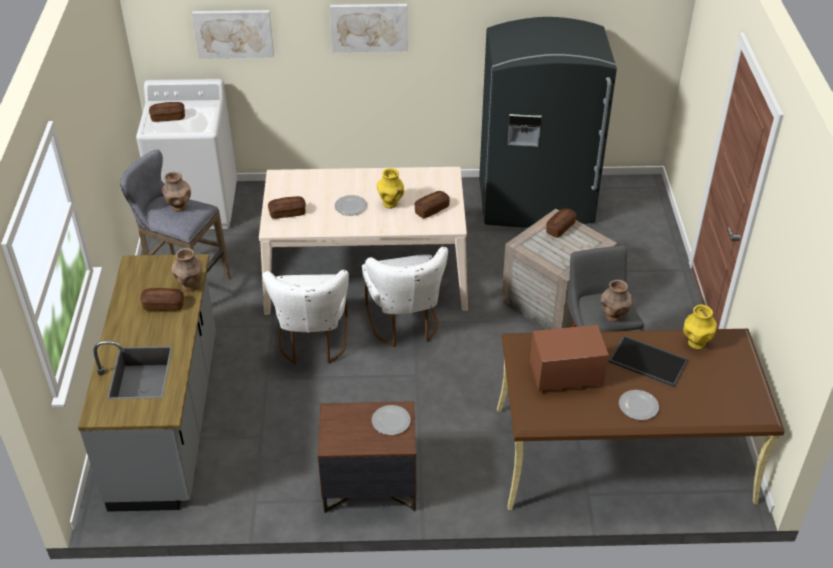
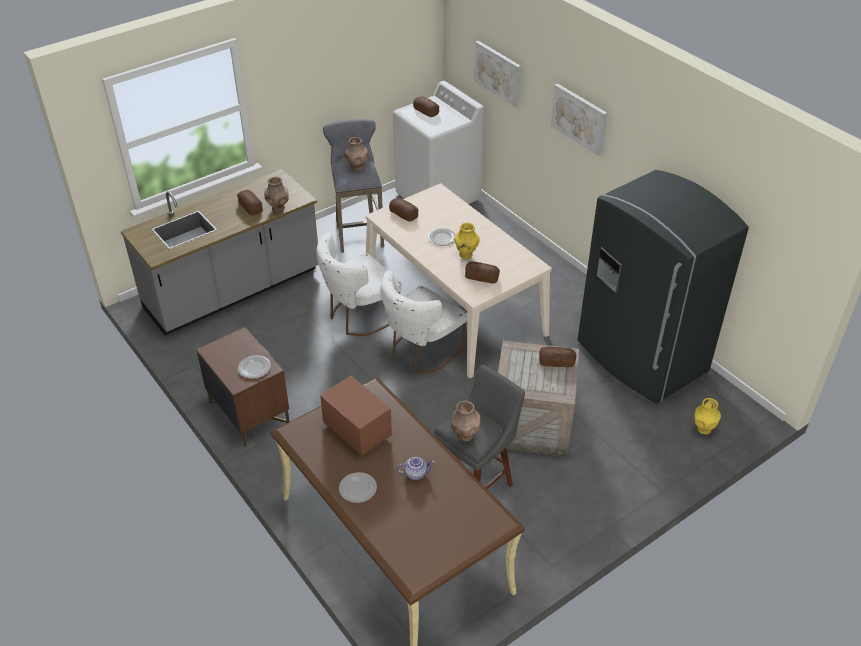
camera: 55 degrees right, 0 degrees up
(647, 361) = (415, 473): tray -> teapot
(695, 343) = (467, 496): yellow vase -> yellow vase (703, 429)

